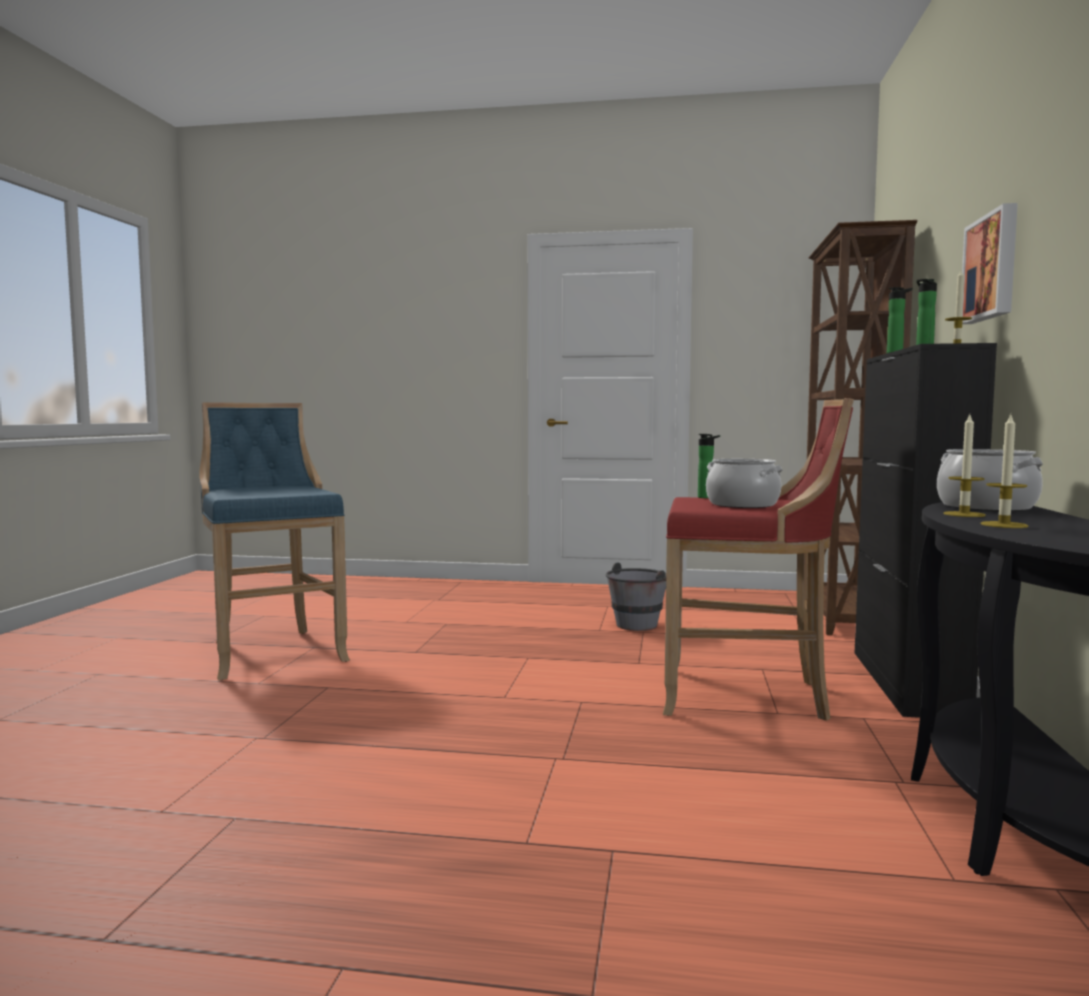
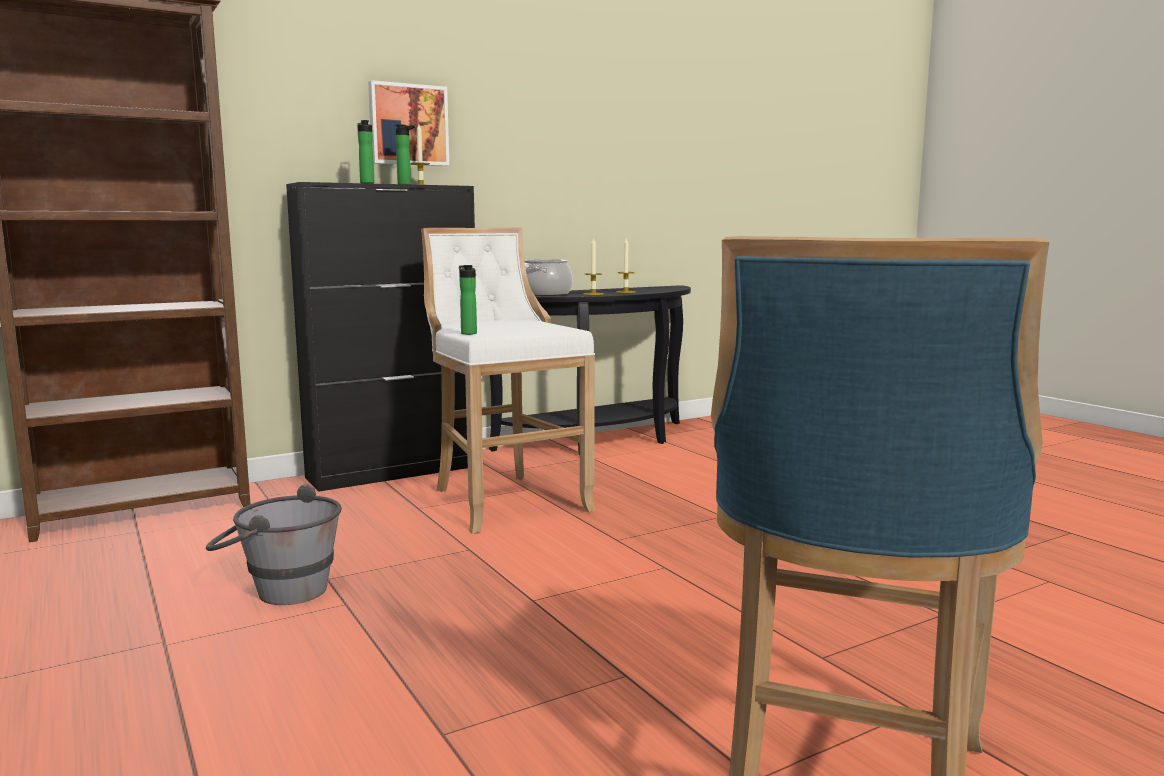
camera: 130 degrees left, 5 degrees up
(743, 504) = (511, 326): cooking pot -> none
(748, 696) = (504, 500): red stool -> white stool

